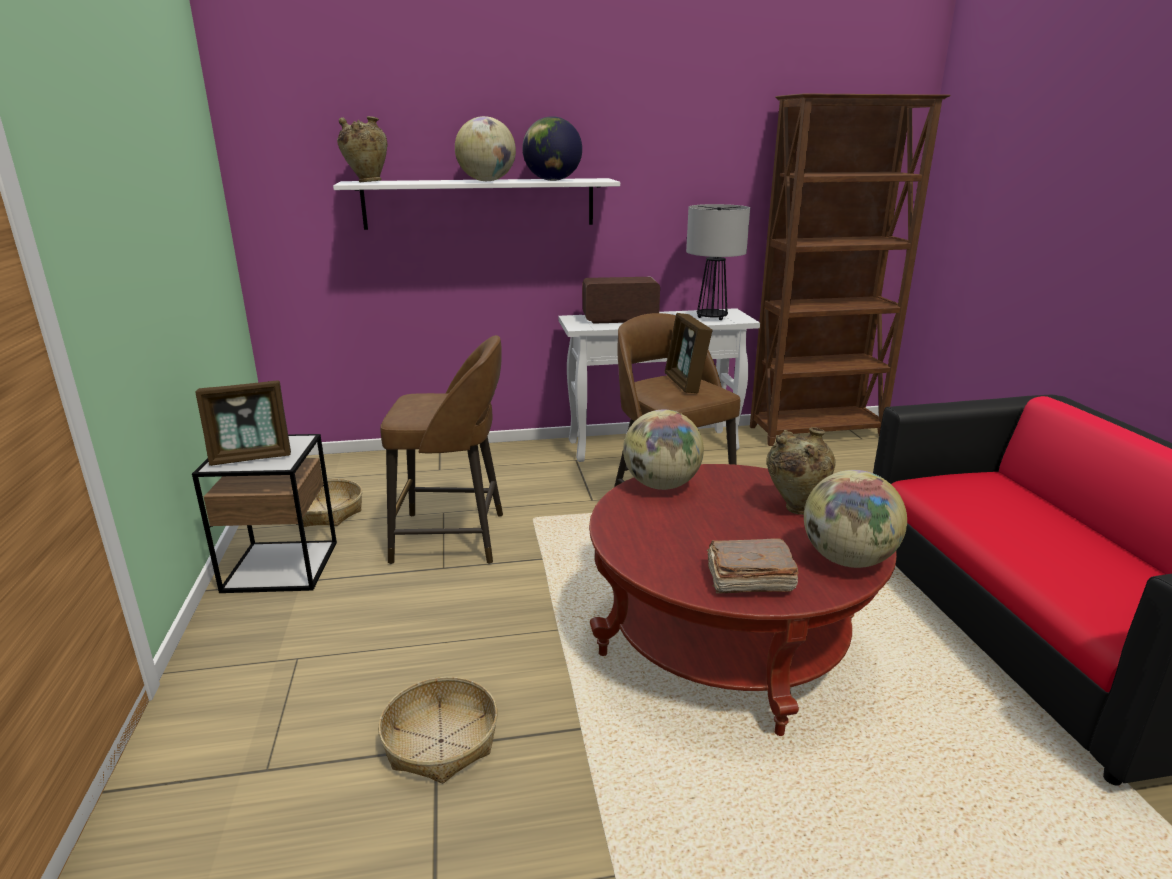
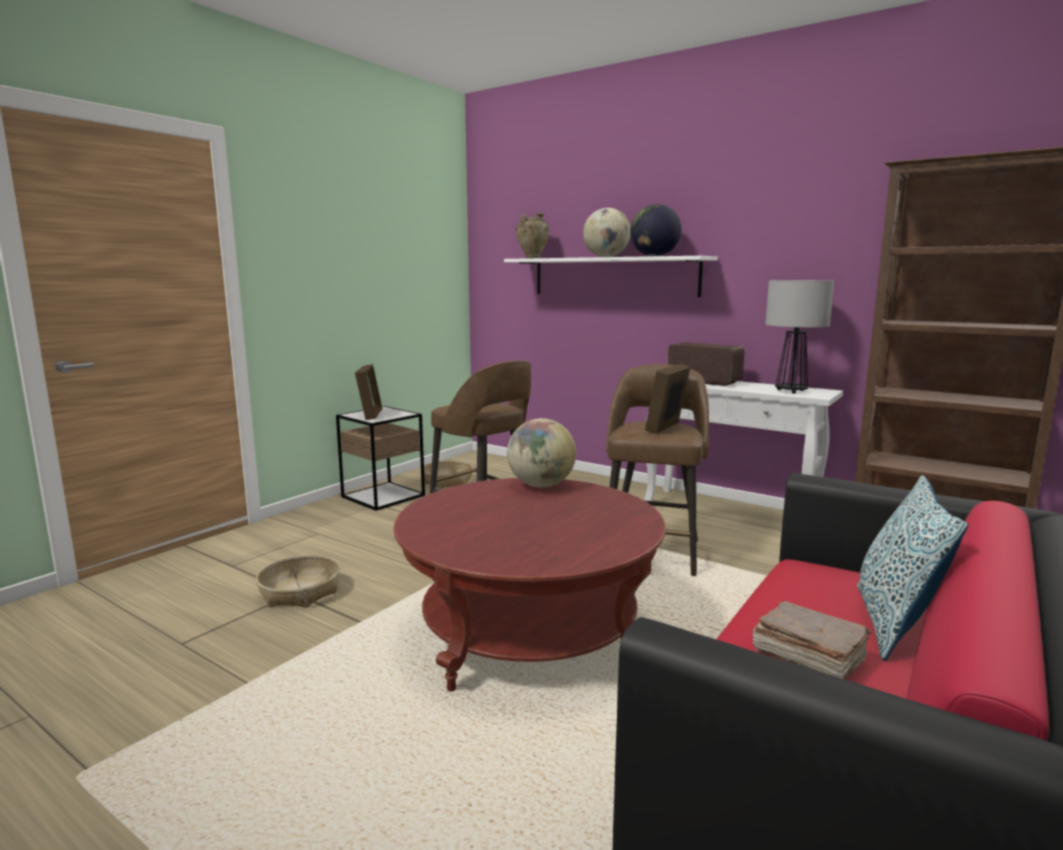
camera: 45 degrees right, 10 degrees down
(252, 457) = (370, 415): picture frame -> picture frame turned 120 degrees counterclockwise
(748, 580) = (455, 538): brown book -> brown book (807, 656)
(795, 508) = (596, 524): beige vase -> none
(847, 560) = (546, 557): globe -> none
(1040, 507) = (894, 624): none -> pillow

